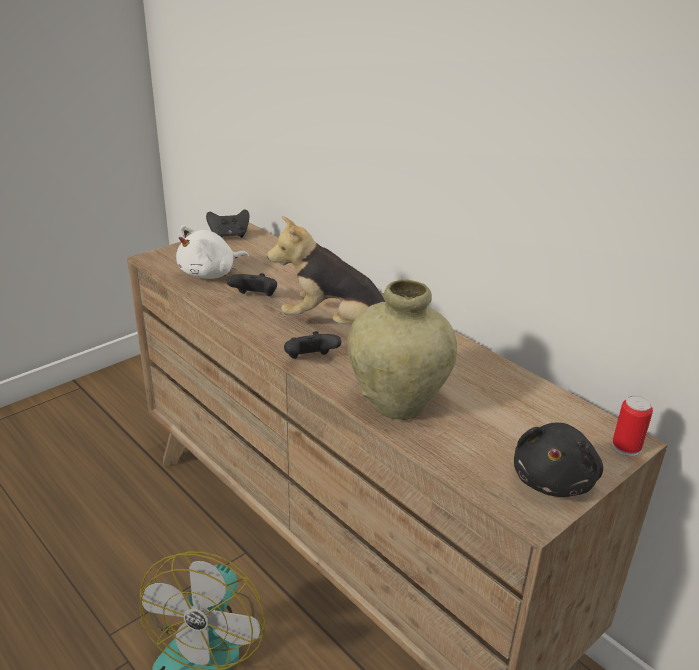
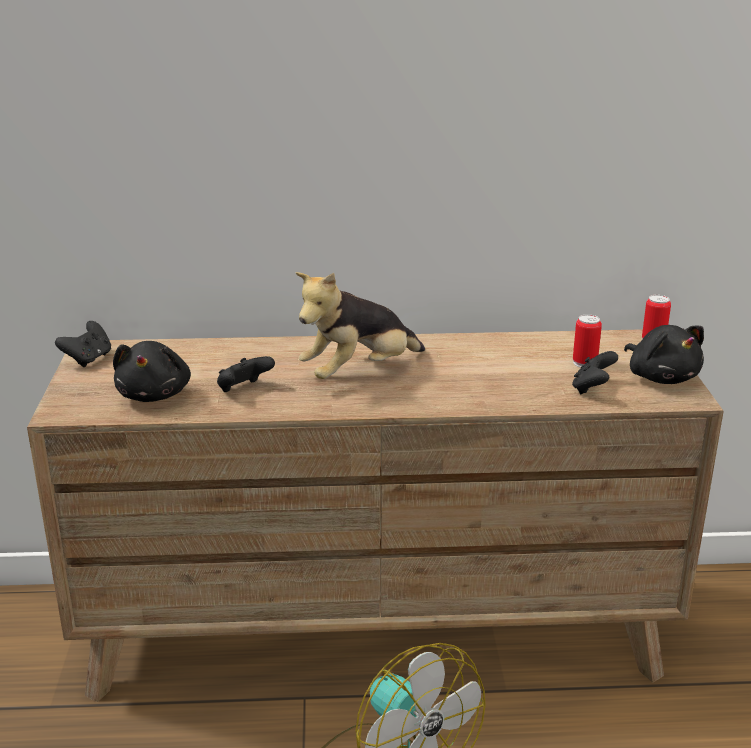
camera: 50 degrees left, 5 degrees down
(210, 274) = (155, 394): white plush toy -> black plush toy
(310, 360) = (393, 403): black game controller -> black game controller (592, 389)
(397, 404) = (506, 392): beige vase -> none
(514, 423) = (584, 363): none -> can

